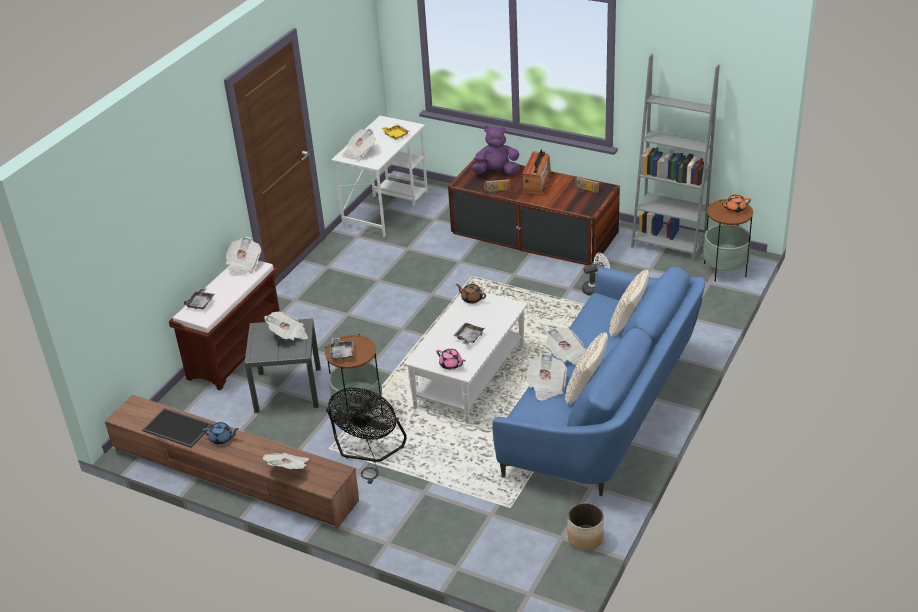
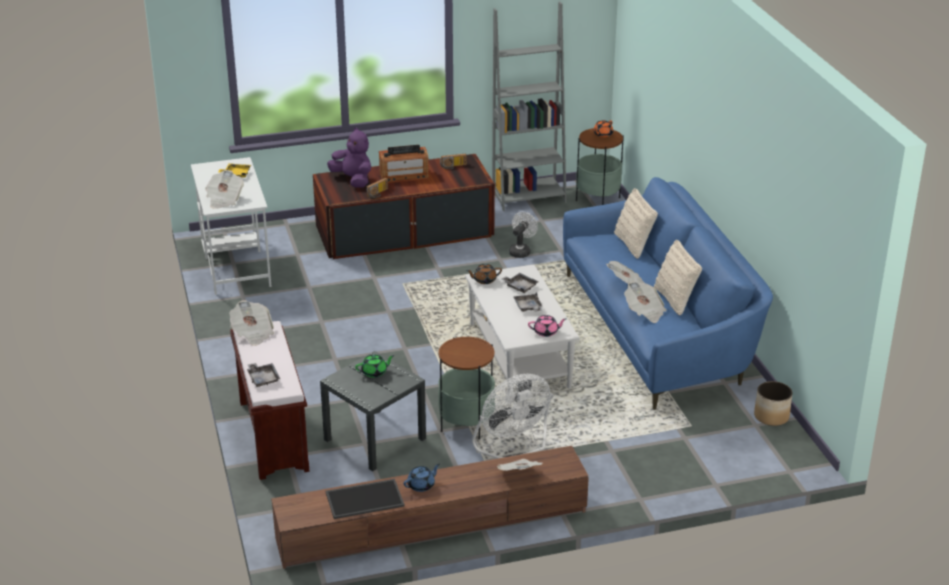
camera: 45 degrees left, 5 degrees down
(288, 335) = (374, 372): newspaper -> green teapot
(342, 353) = (463, 356): grey tray -> grey tray (520, 286)
(366, 453) = (522, 449): black fan -> white fan
(496, 172) = (353, 180): purple plush toy -> purple plush toy turned 90 degrees clockwise
(537, 183) = (404, 176): radio -> radio turned 105 degrees clockwise

